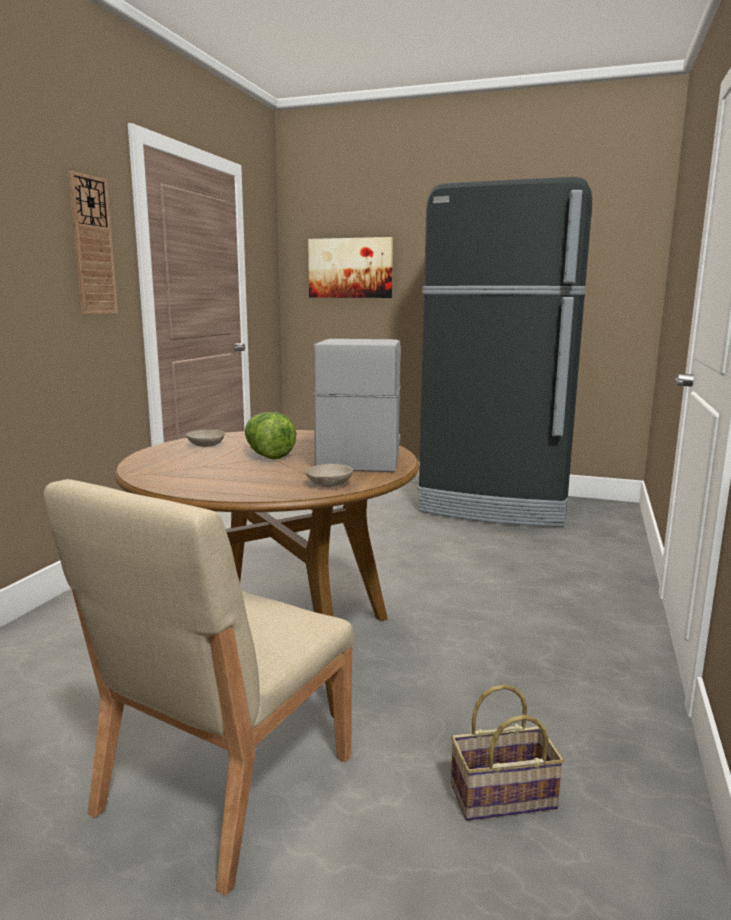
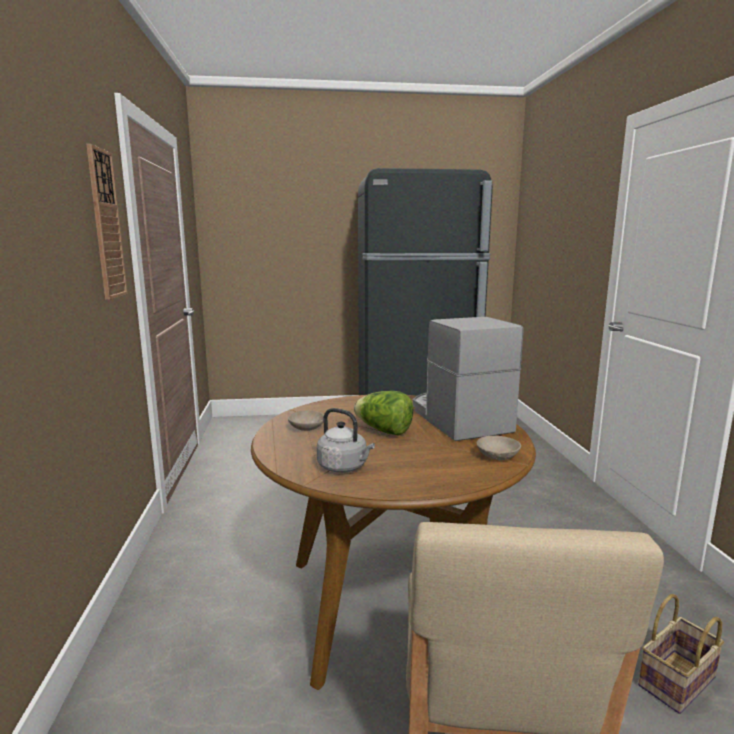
camera: 25 degrees left, 0 degrees up
(176, 472) = (344, 467): none -> grey kettle
(350, 268) = (269, 234): picture -> none

